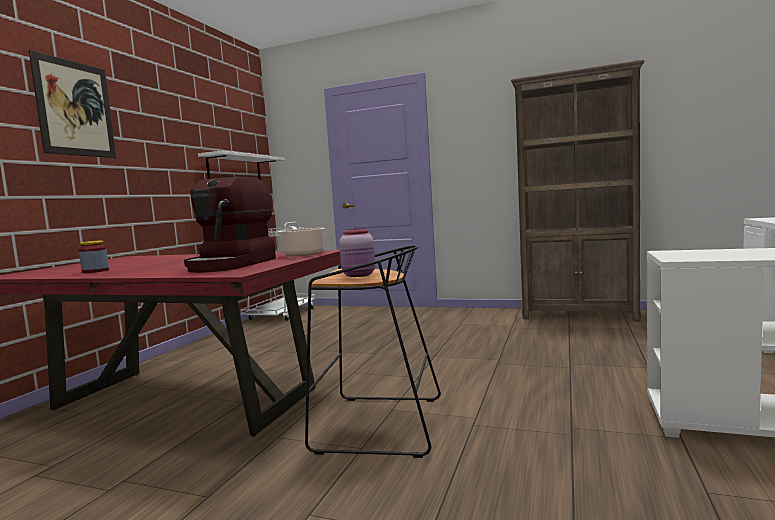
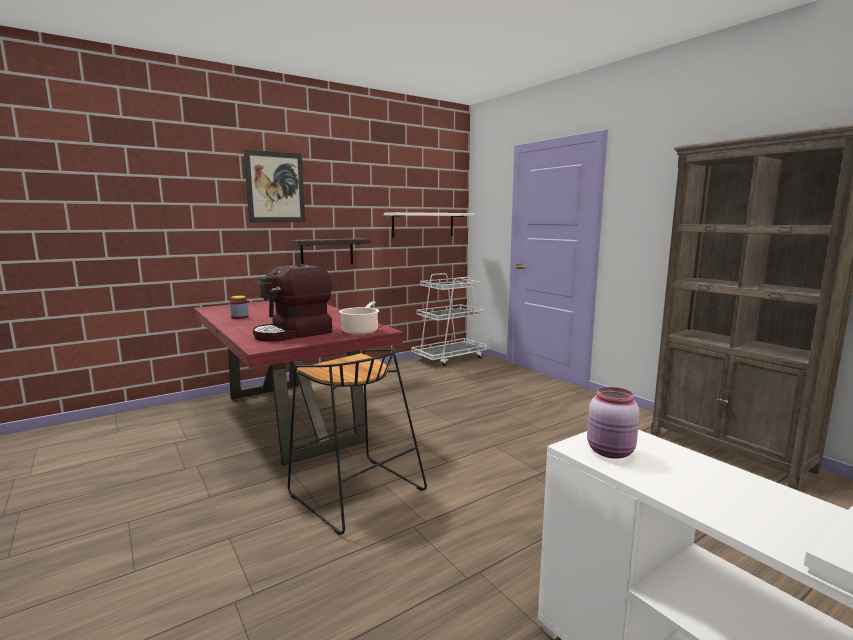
camera: 35 degrees right, 5 degrees up
(144, 198) = (327, 252): none -> shelf
(359, 275) = (343, 368): pink jar -> pink jar (611, 452)

